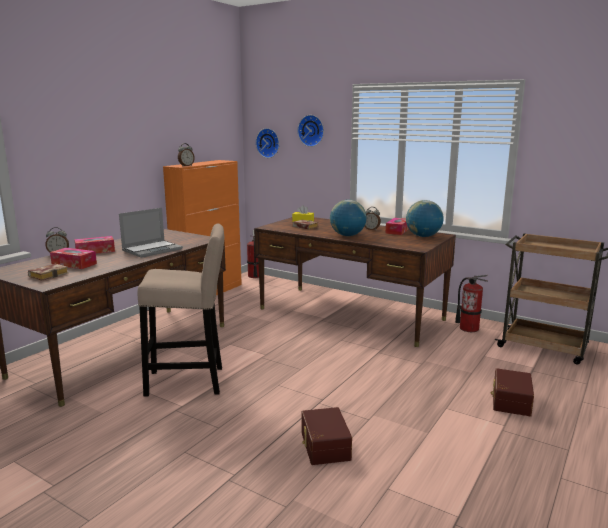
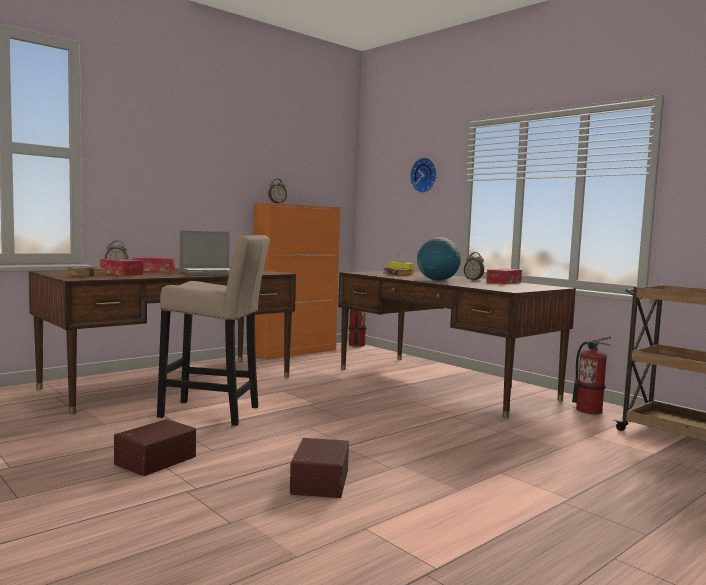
camera: 15 degrees right, 10 degrees down
(268, 143) = (381, 192): wall clock -> none
(423, 236) = (530, 286): globe -> none
(510, 401) = (595, 478): brown storage box -> brown storage box (154, 460)

